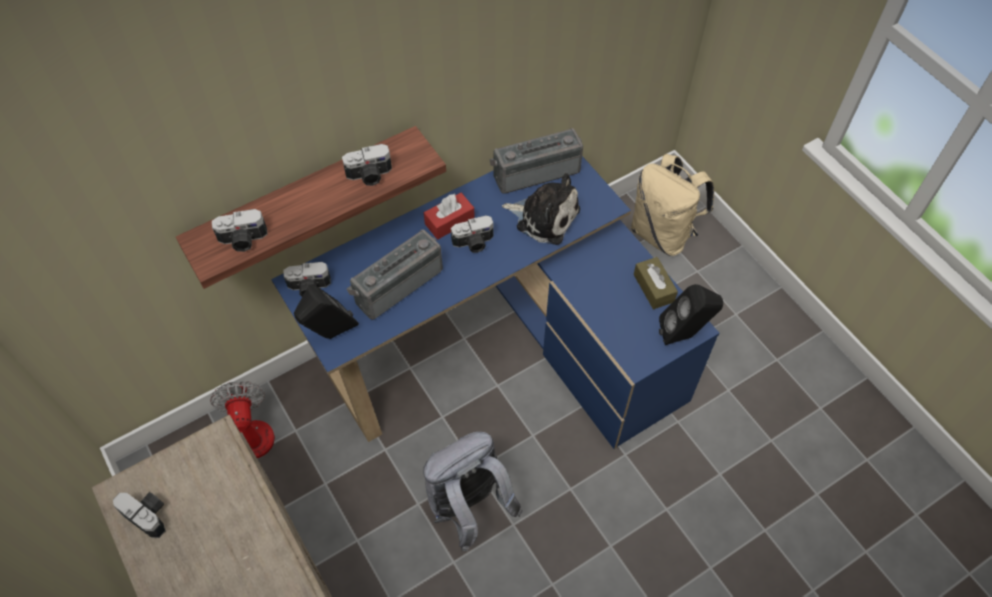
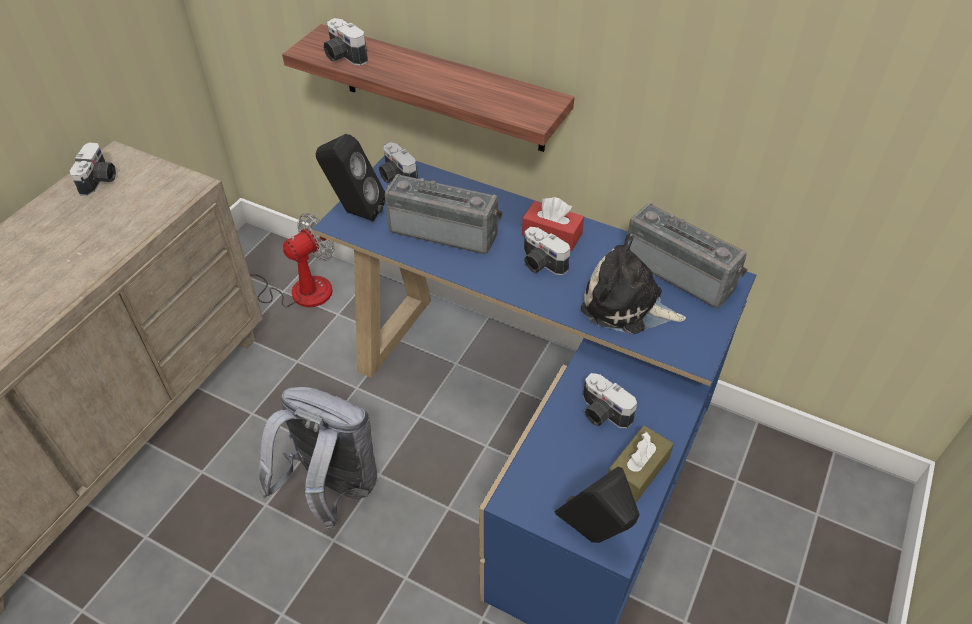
camera: 60 degrees right, 10 degrees down
(370, 176) = (481, 93): camera -> camera (602, 414)
(544, 217) = (626, 305): plush toy -> plush toy turned 120 degrees clockwise
(663, 233) = (815, 518): beige backpack -> none

